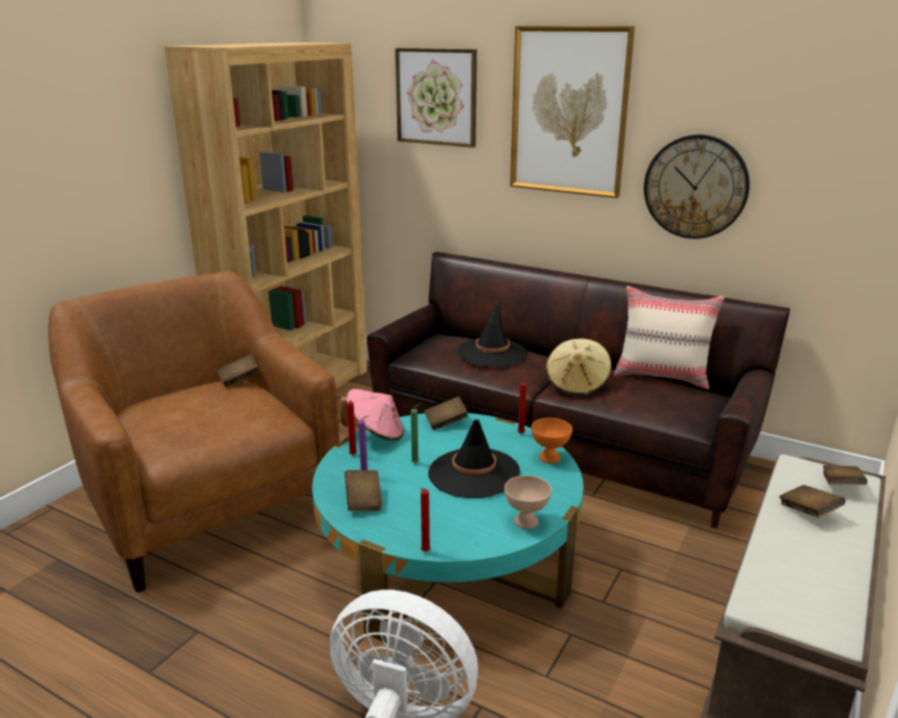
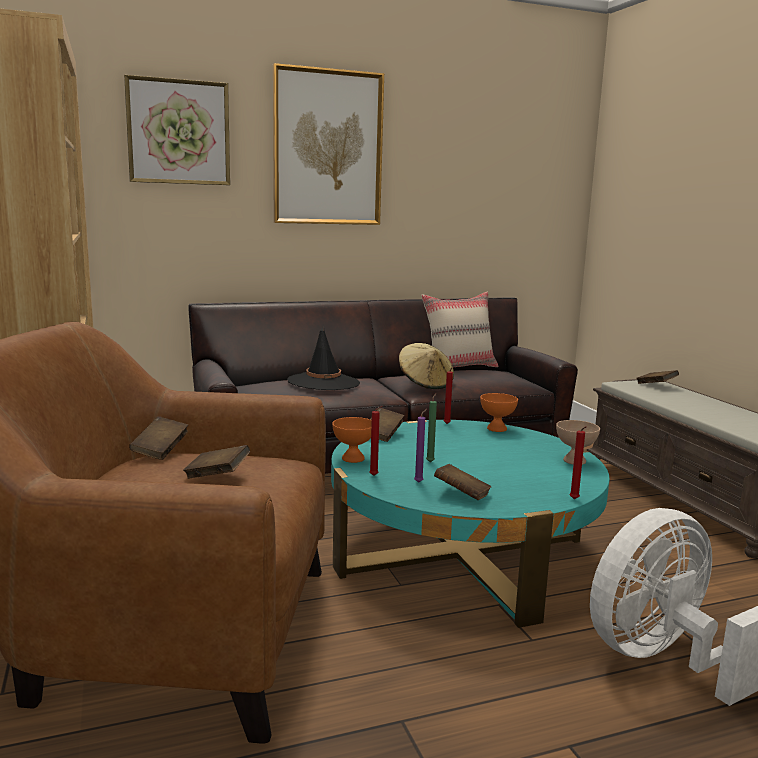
camera: 50 degrees left, 10 degrees down
(375, 434) = (352, 458): pink hat -> orange bowl
(473, 473) = (480, 452): black hat -> none
(695, 187) = (438, 210): wall clock -> none
(808, 512) = (675, 398): brown book -> brown book (217, 476)

